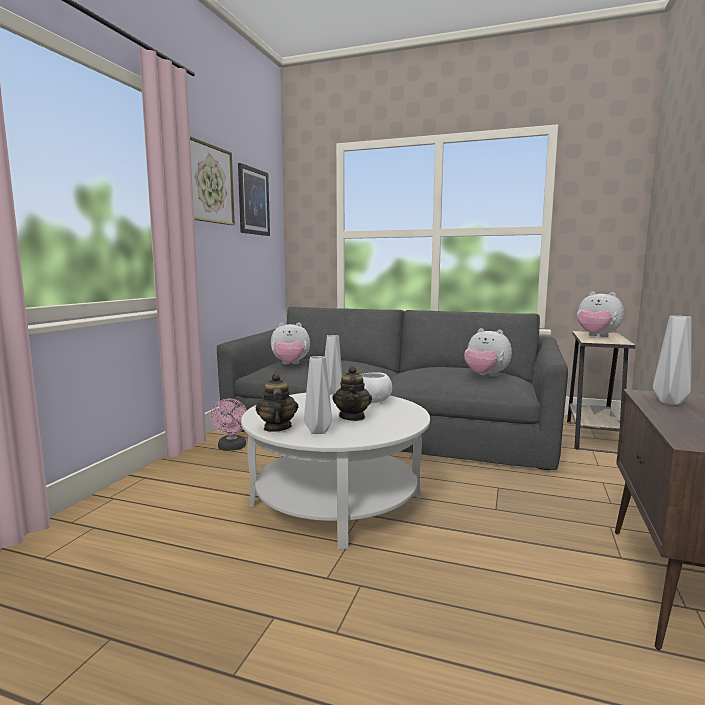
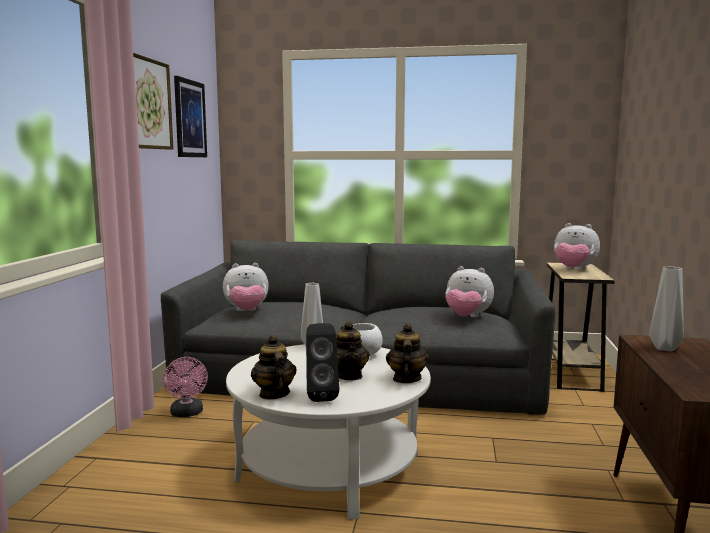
camera: 10 degrees left, 0 degrees up
(318, 432) = (321, 396): grey vase -> black speaker
(405, 422) = (406, 379): none -> teapot

